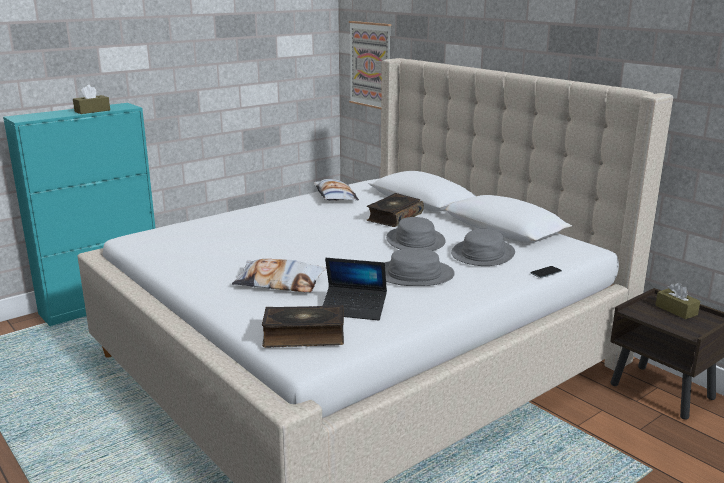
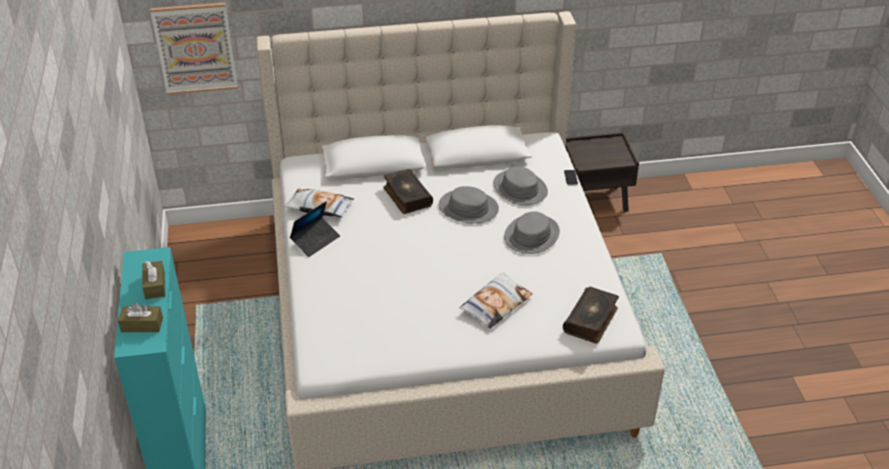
camera: 60 degrees left, 20 degrees up
(354, 309) = (566, 284): laptop -> laptop (315, 240)
(676, 310) = (594, 147): brown tissue box -> brown tissue box (142, 325)

